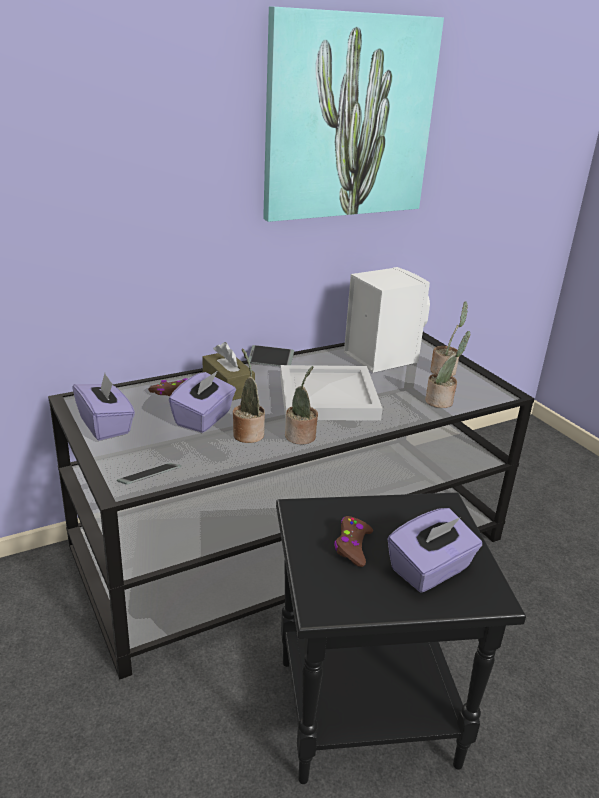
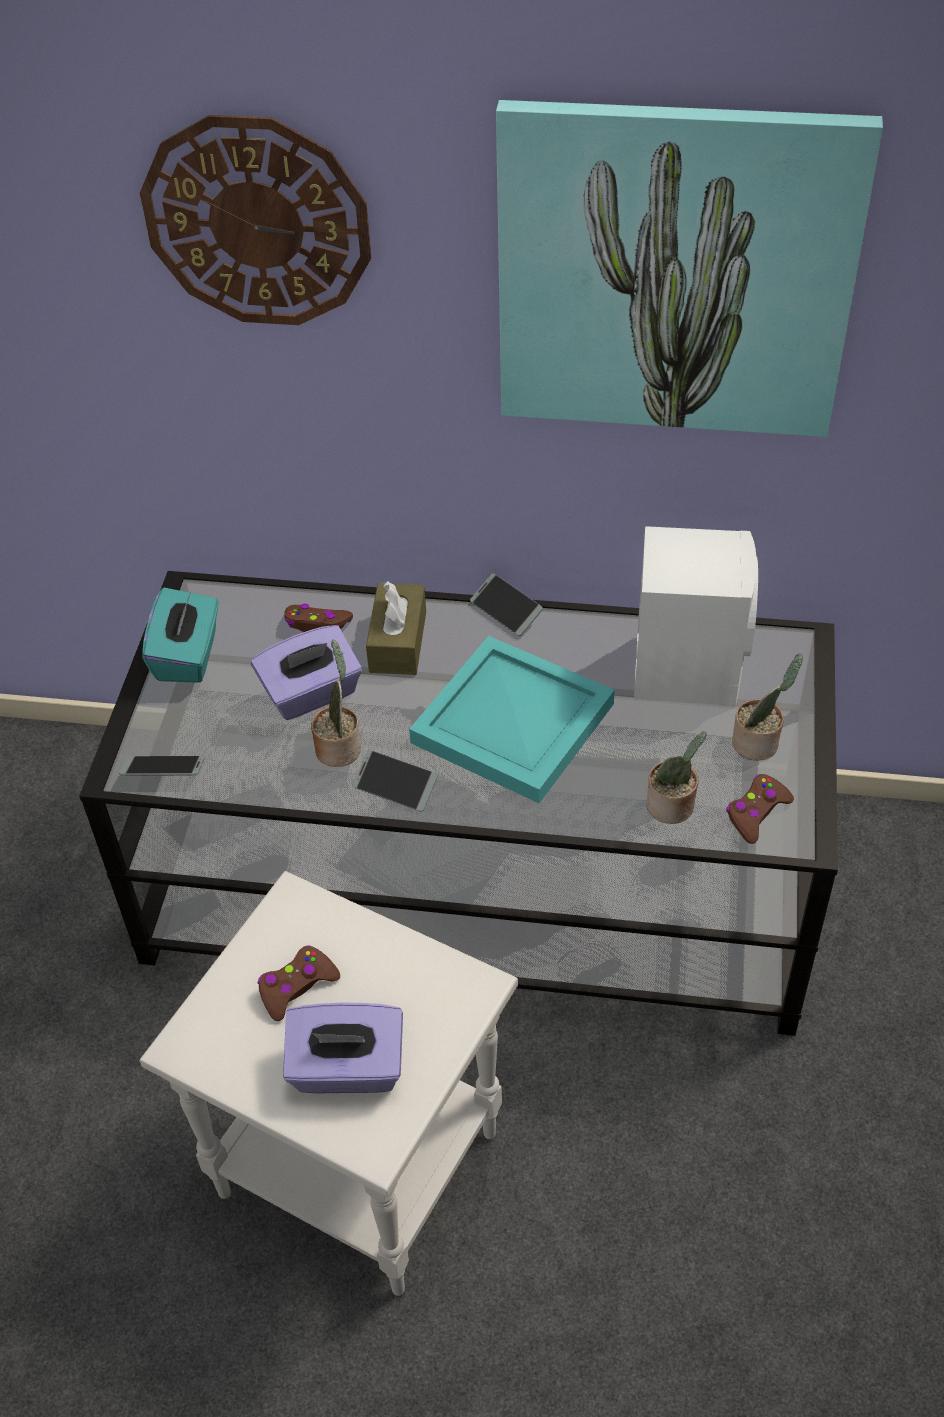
camera: 40 degrees right, 20 degrees up
(106, 425) = (188, 656): purple tissue box -> turquoise tissue box
(124, 99) = (257, 222): none -> wall clock
(301, 437) = (395, 786): potted plant -> phone
(326, 398) = (509, 724): white tray -> turquoise tray
(365, 714) = (354, 1166): black side table -> white side table
(477, 391) = (756, 813): none -> brown game controller

